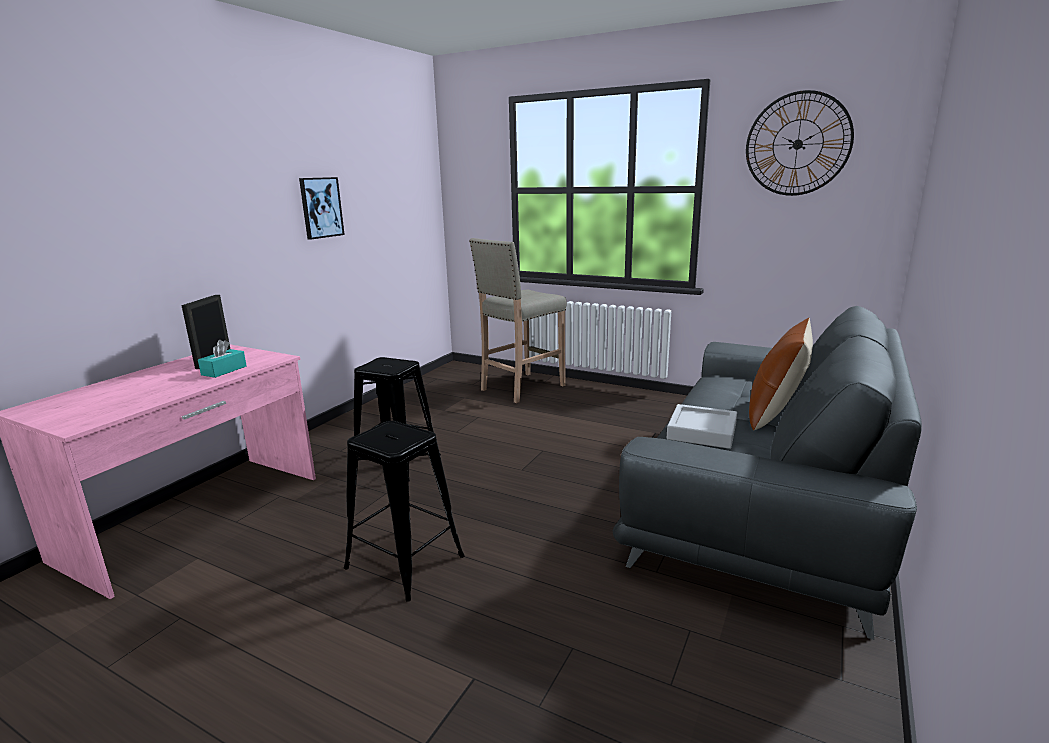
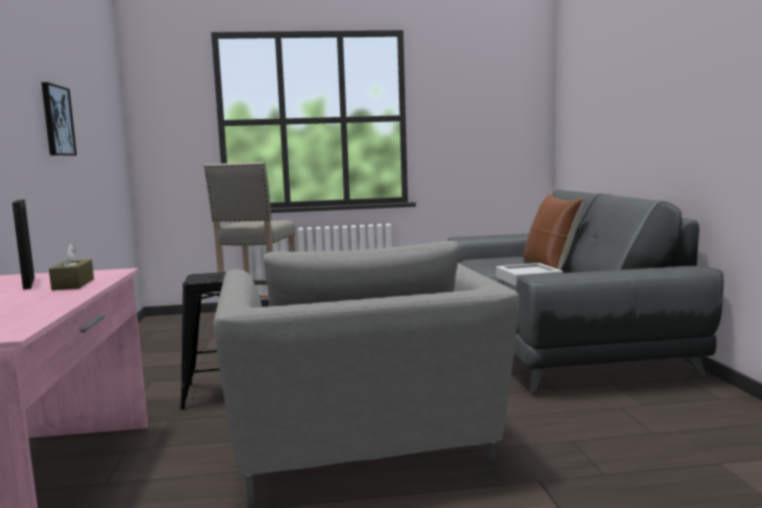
camera: 35 degrees left, 10 degrees down
(224, 370) = (73, 284): turquoise tissue box -> brown tissue box
(404, 562) = (360, 446): black stool -> grey armchair
(797, 144) = (473, 83): wall clock -> none

